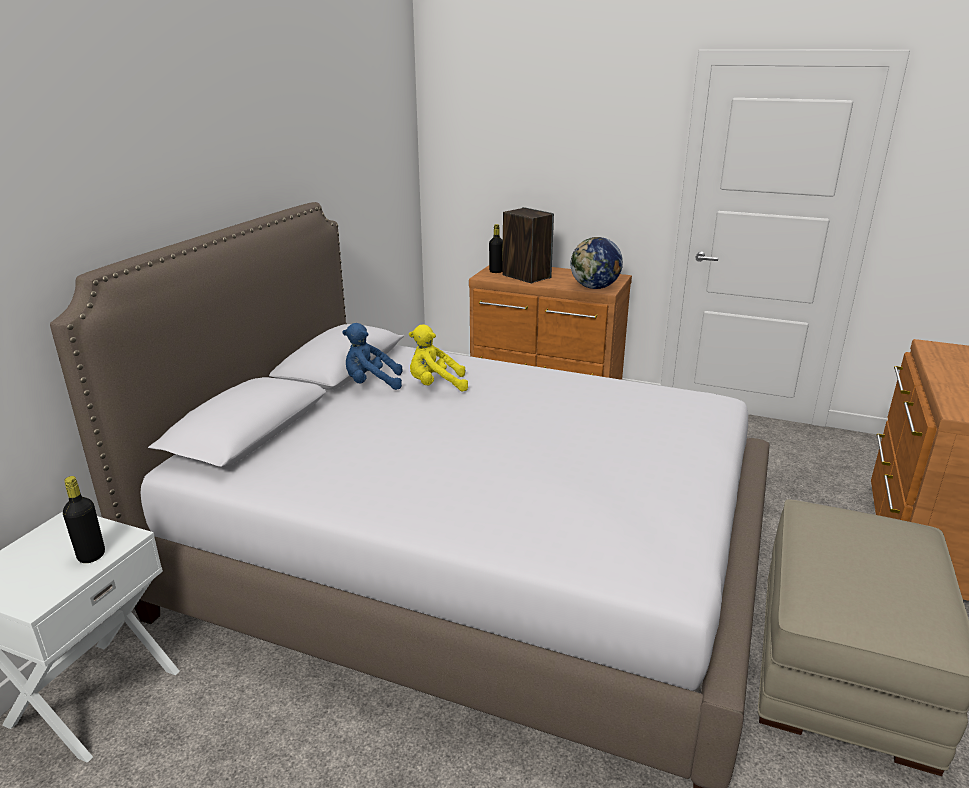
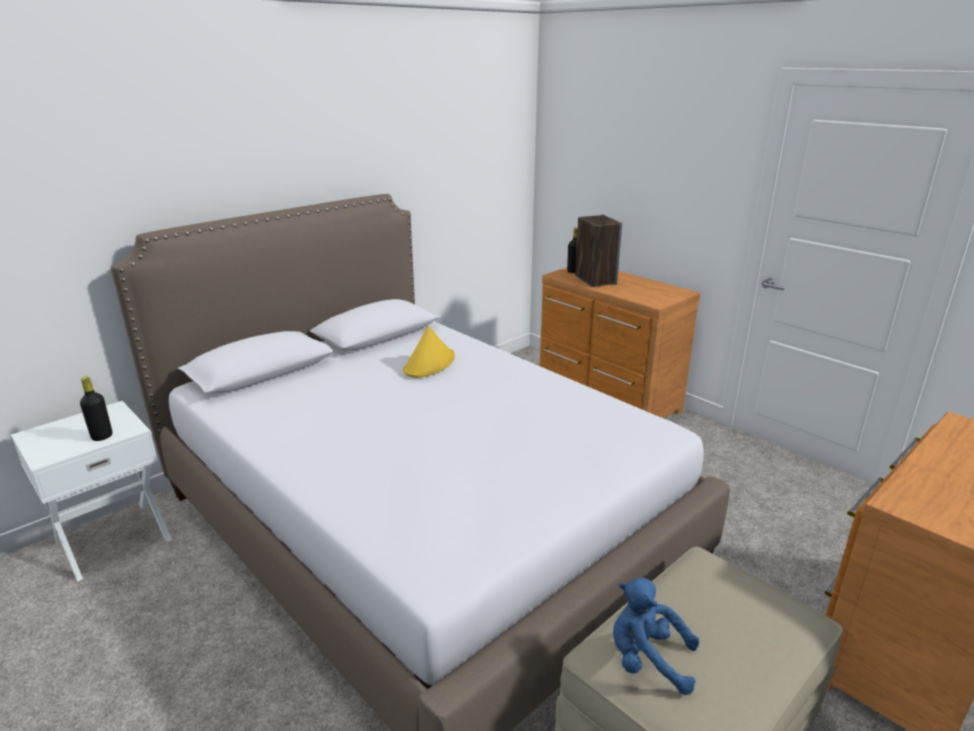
camera: 25 degrees right, 0 degrees up
(371, 384) = (383, 352): blue plush toy -> blue plush toy (647, 660)
(435, 386) = (429, 363): yellow plush toy -> yellow hat
(594, 287) = (647, 299): globe -> none

